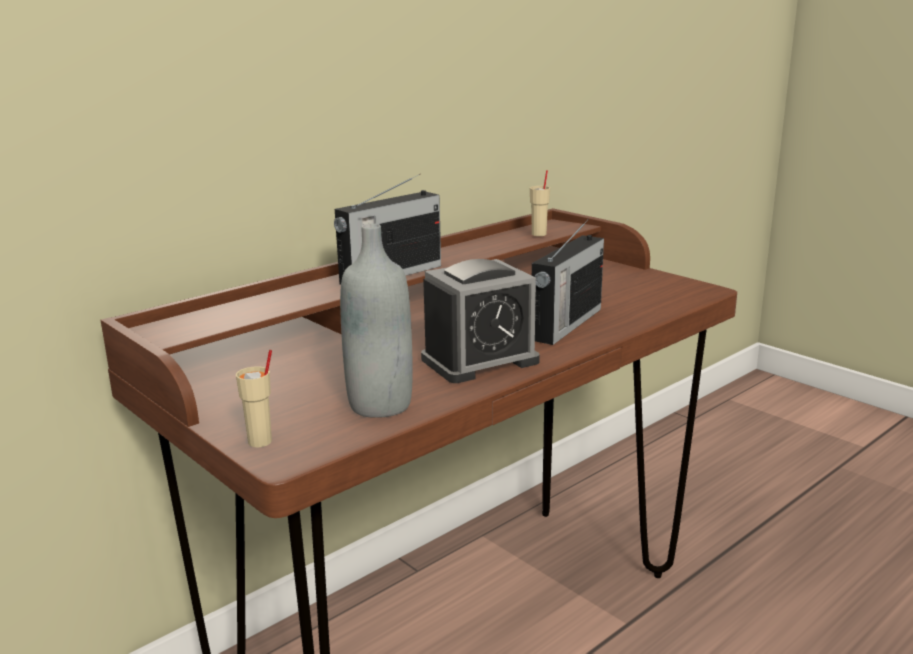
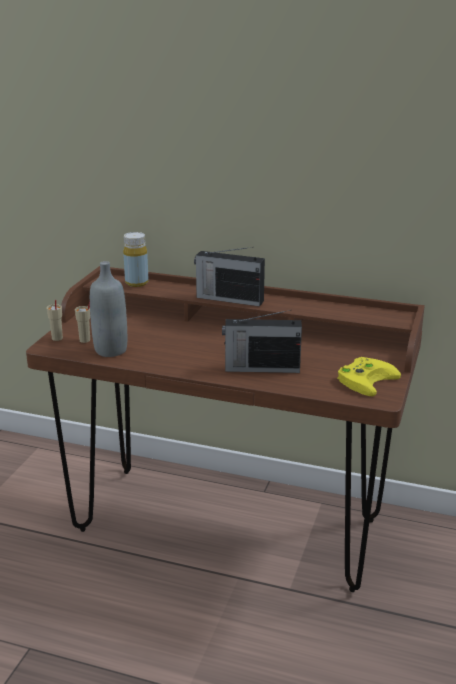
camera: 60 degrees right, 5 degrees up
(223, 312) = (136, 283): none -> yellow bottle
(480, 360) = (183, 358): alarm clock -> none
(539, 234) = (362, 315): beige cup -> beige cup (85, 340)
(647, 286) = (366, 378): none -> yellow game controller

